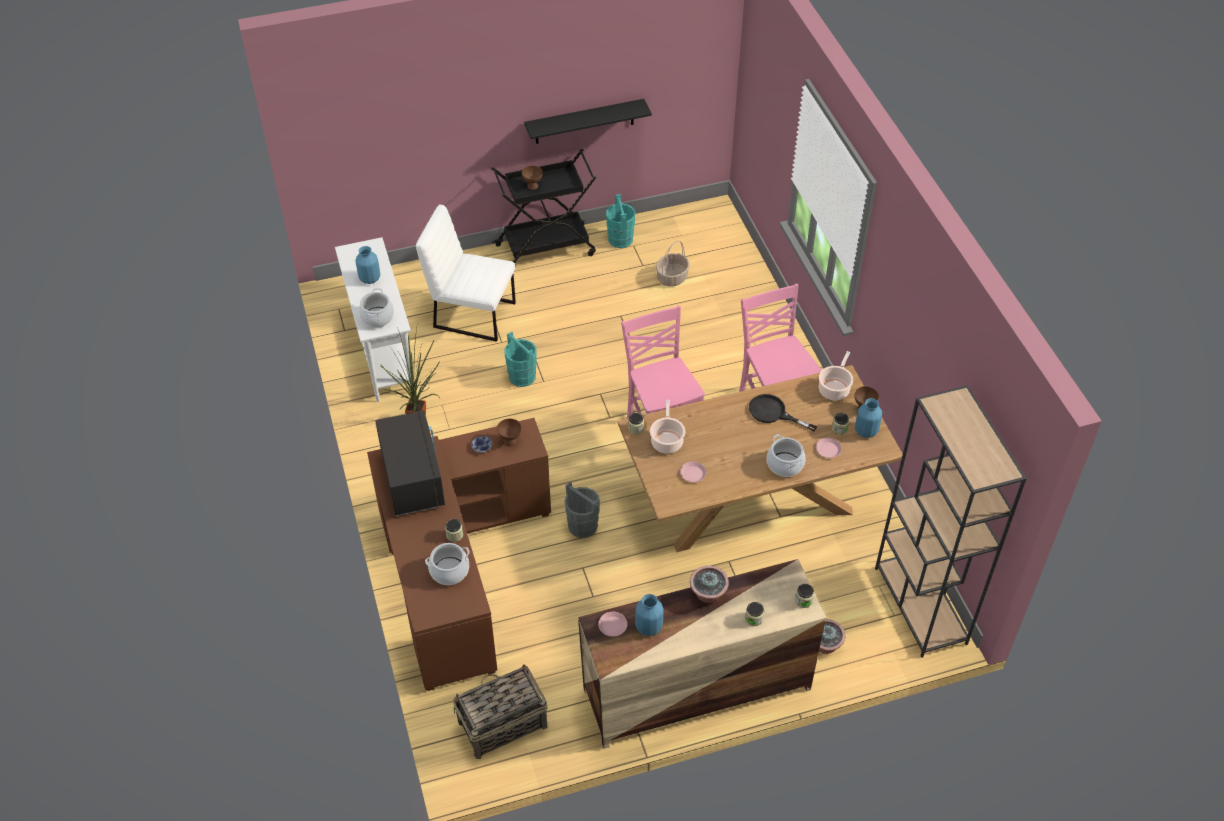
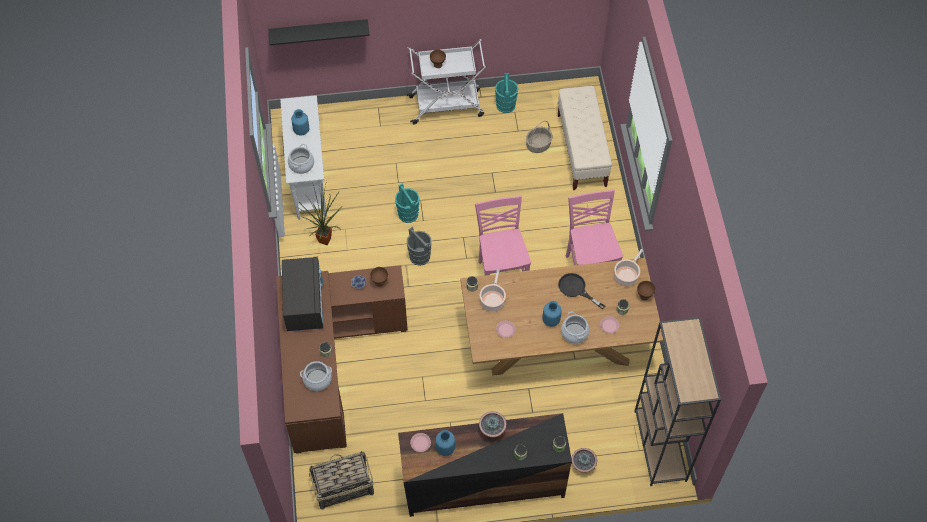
camera: 10 degrees right, 10 degrees up
(472, 314) = (380, 155): white chair -> none
(546, 250) = (446, 107): black cart -> white cart
(582, 525) = (428, 343): grey bucket -> grey bucket (419, 256)
(584, 121) = (483, 21): black shelf -> black shelf (319, 31)
(694, 688) = (482, 482): beige cabinet -> black cabinet
(728, 277) = (581, 150): none -> beige bench
(866, 431) = (641, 315): blue vase -> blue vase (551, 320)

